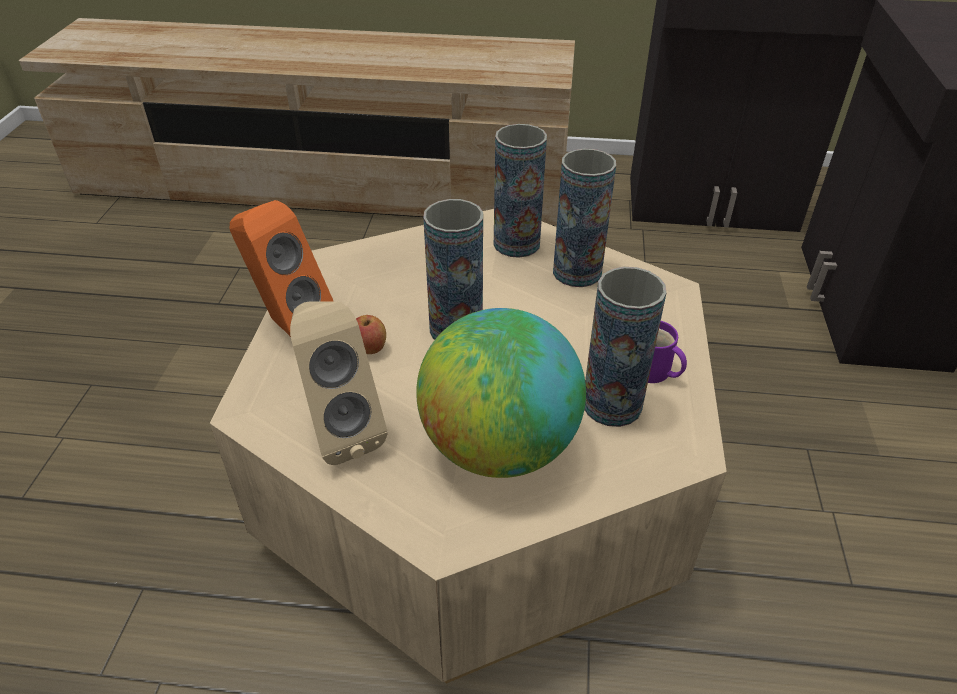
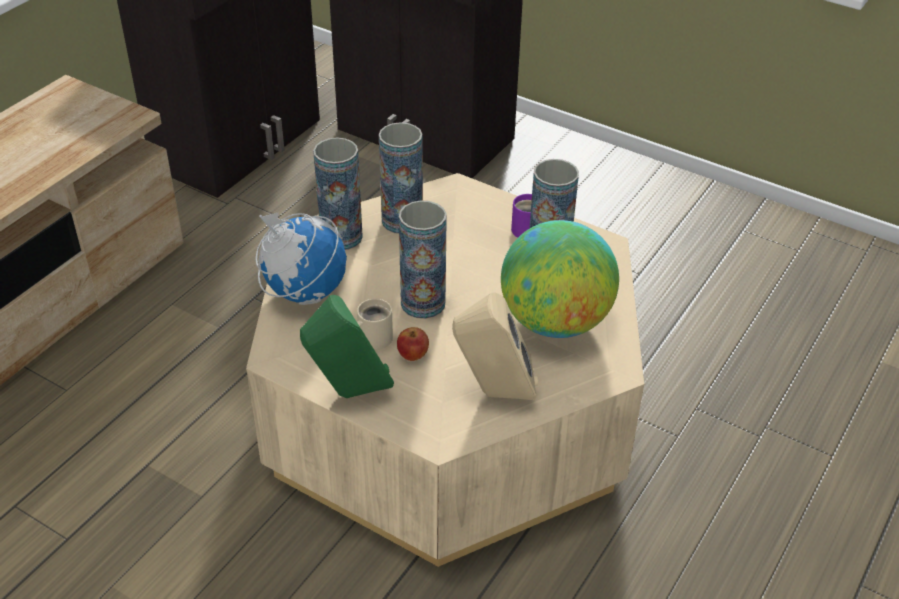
camera: 65 degrees left, 0 degrees up
(289, 324) = (348, 394): orange speaker -> green speaker
(377, 313) = (371, 339): none -> beige mug
(419, 249) = (304, 292): none -> globe

